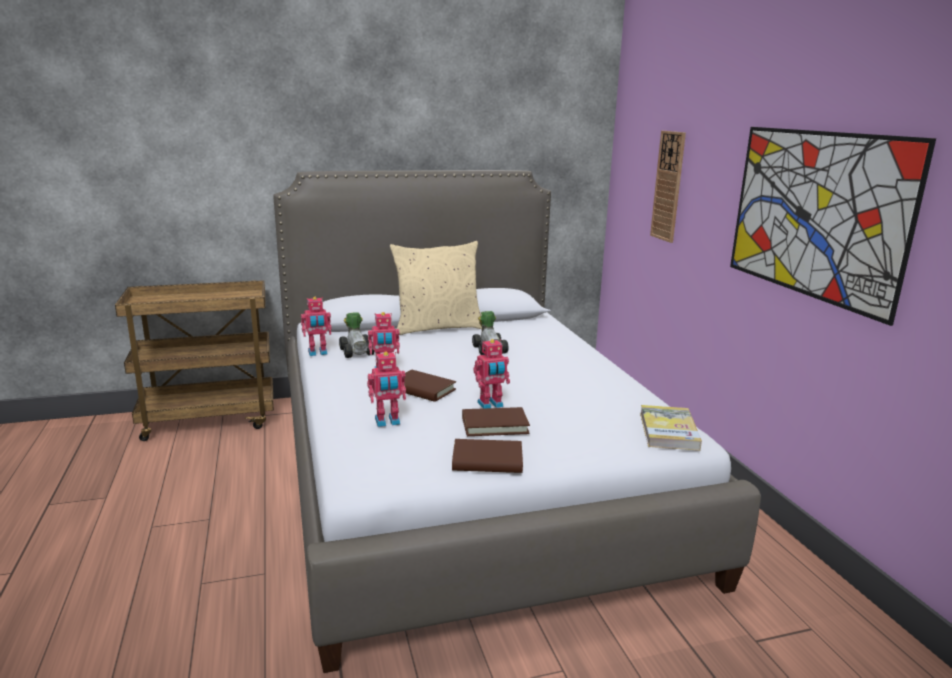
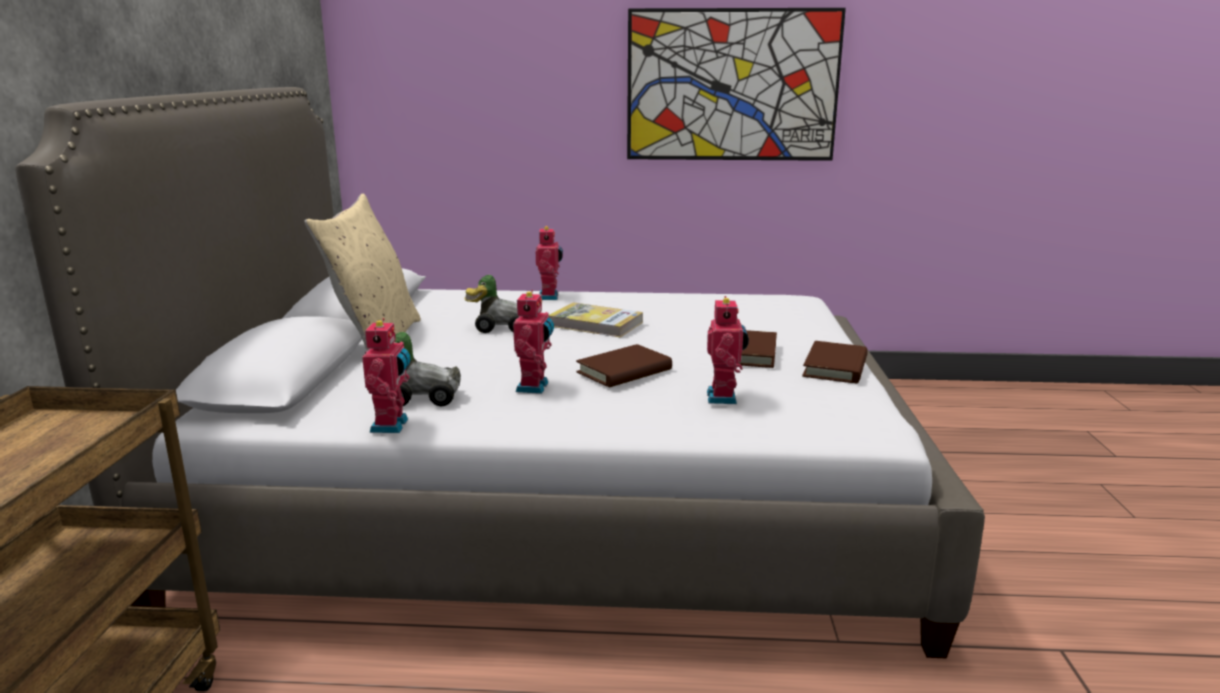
camera: 70 degrees left, 0 degrees up
(491, 405) = (689, 348): toy robot -> toy robot (550, 297)
(668, 186) = (486, 89): wall clock -> none
(668, 431) = (782, 301): book -> book (595, 324)

